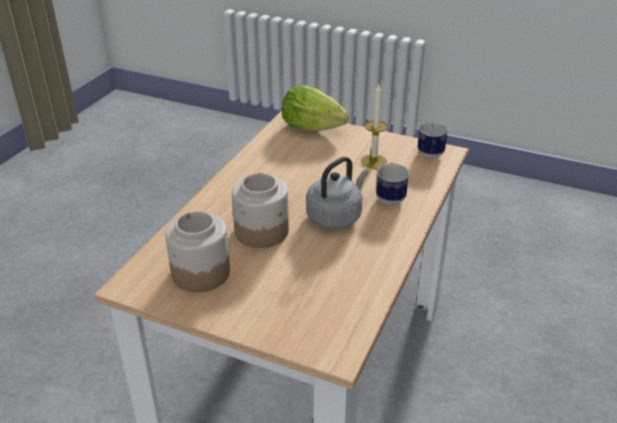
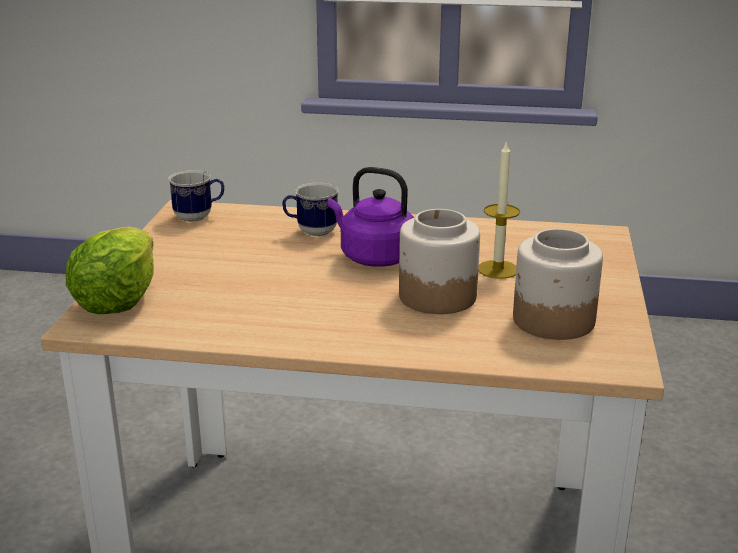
camera: 105 degrees left, 10 degrees down
(336, 216) = (373, 257): grey kettle -> purple kettle
(373, 161) = (222, 247): candle -> candle (498, 269)

